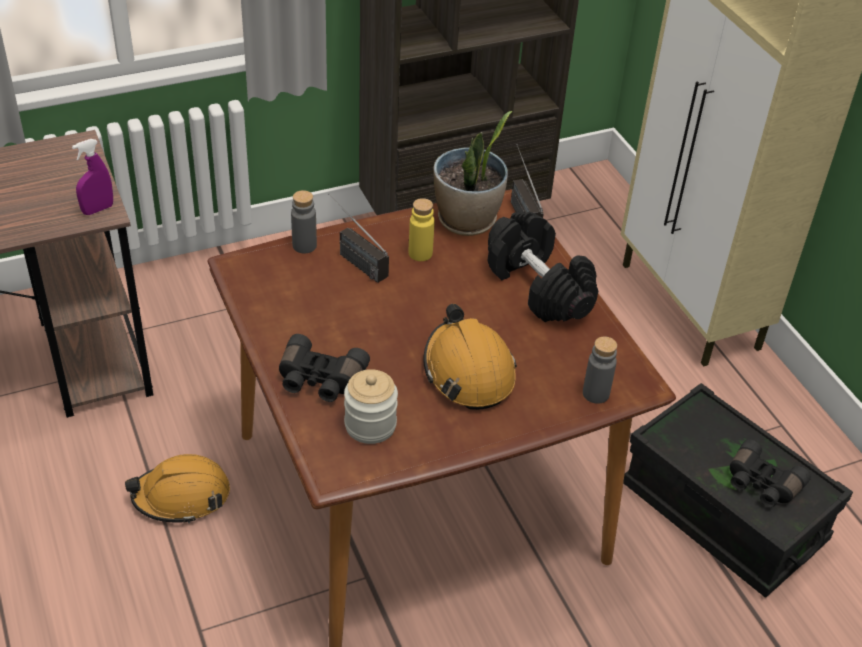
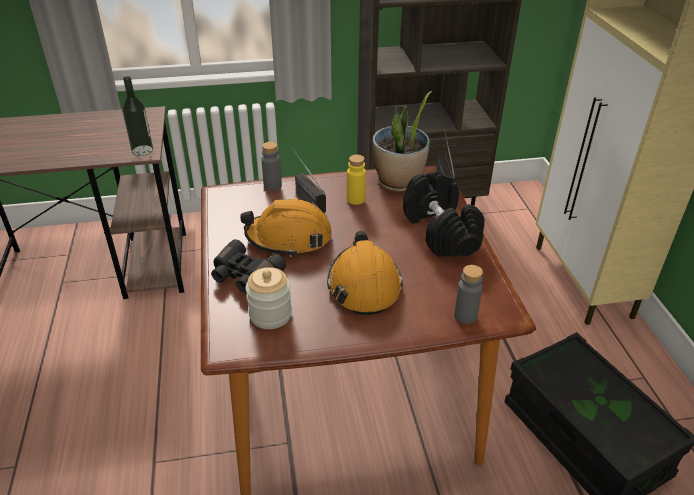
camera: 15 degrees right, 5 degrees down
(98, 209) = (142, 150): purple spray bottle -> bottle
(182, 496) = (177, 362): orange hard hat -> orange hard hat (289, 238)
(761, 484) = (615, 420): black binoculars -> none

